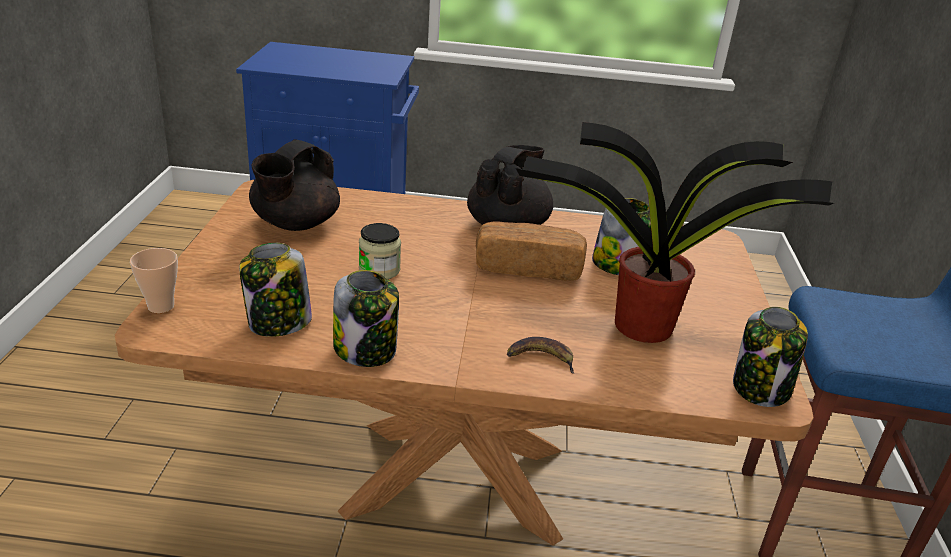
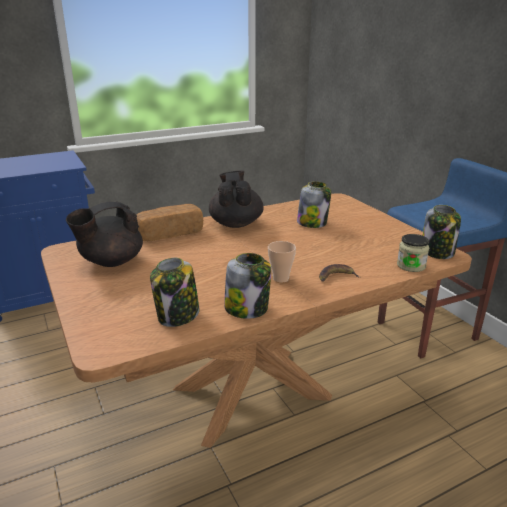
camera: 30 degrees left, 5 degrees down
(161, 306) = (86, 338): cup -> cup (280, 278)
(295, 224) = (111, 262): black teapot -> black teapot turned 60 degrees clockwise
(379, 270) = (197, 267): jar -> jar (411, 266)
(528, 267) = (273, 239): bread -> bread (169, 233)
(639, 325) = (357, 245): potted plant -> none

